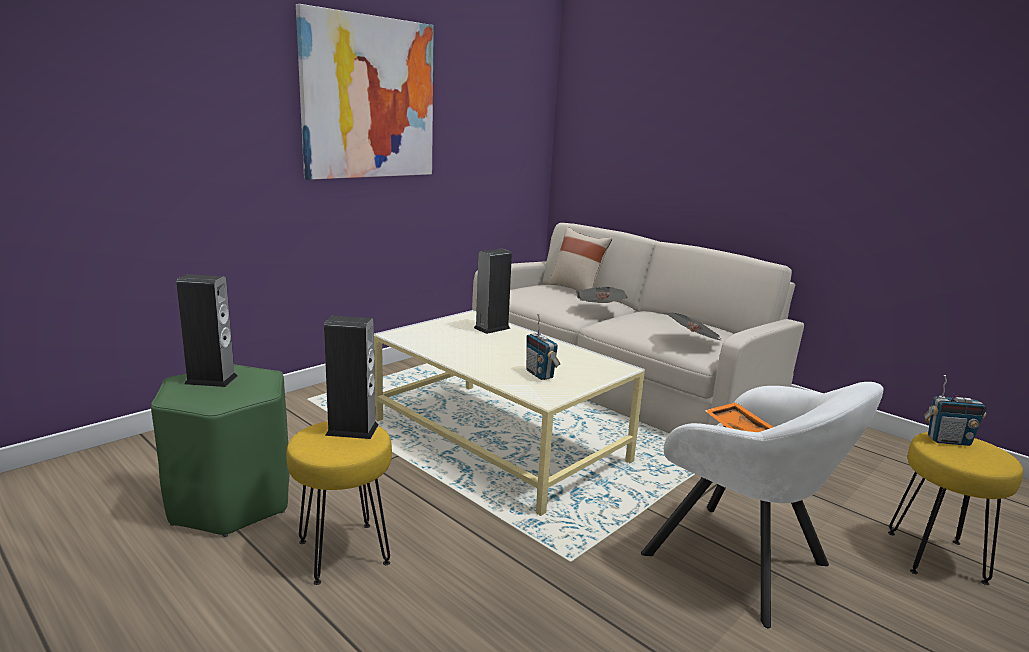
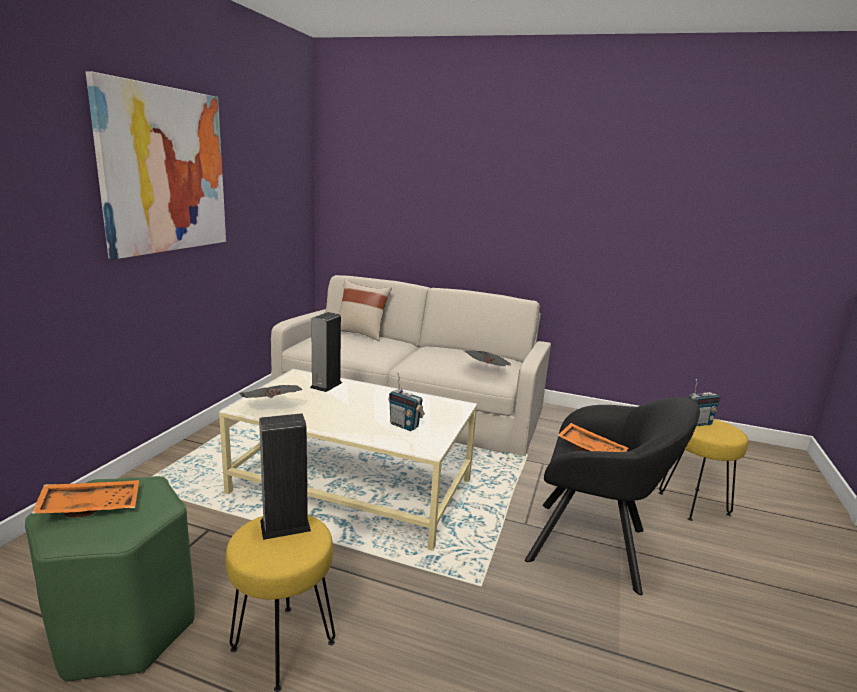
camera: 25 degrees left, 0 degrees up
(211, 380) = (91, 506): speaker -> orange tray
(600, 309) = (395, 351): newspaper -> newspaper (271, 407)
(744, 564) = (595, 546): white armchair -> black armchair

